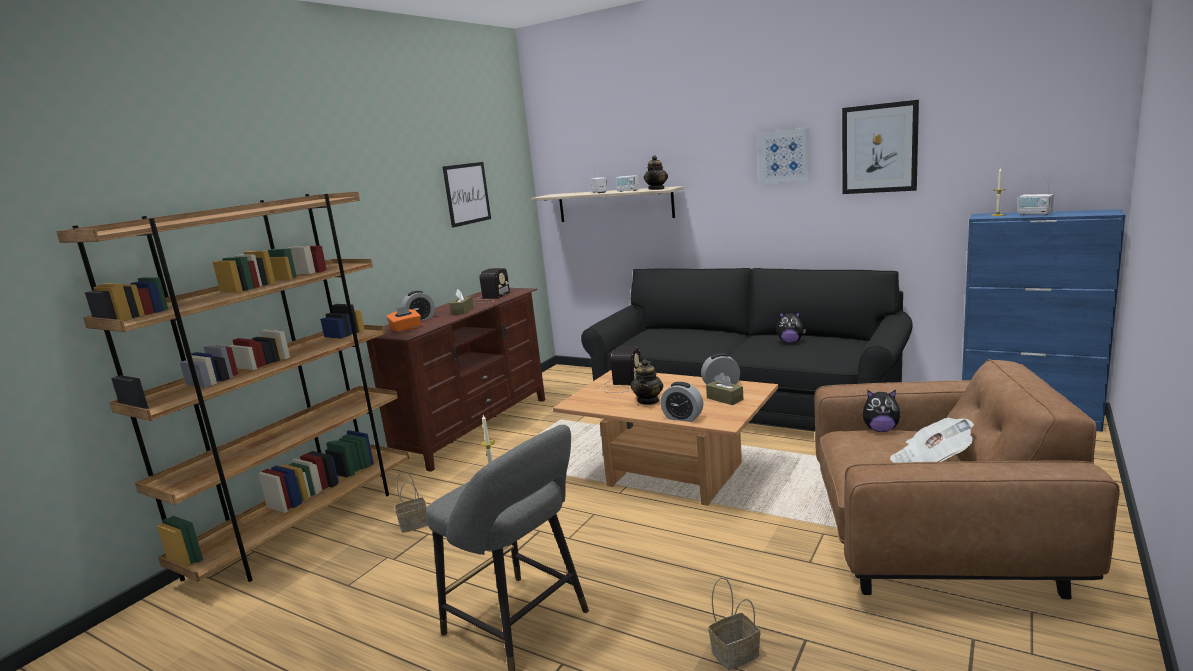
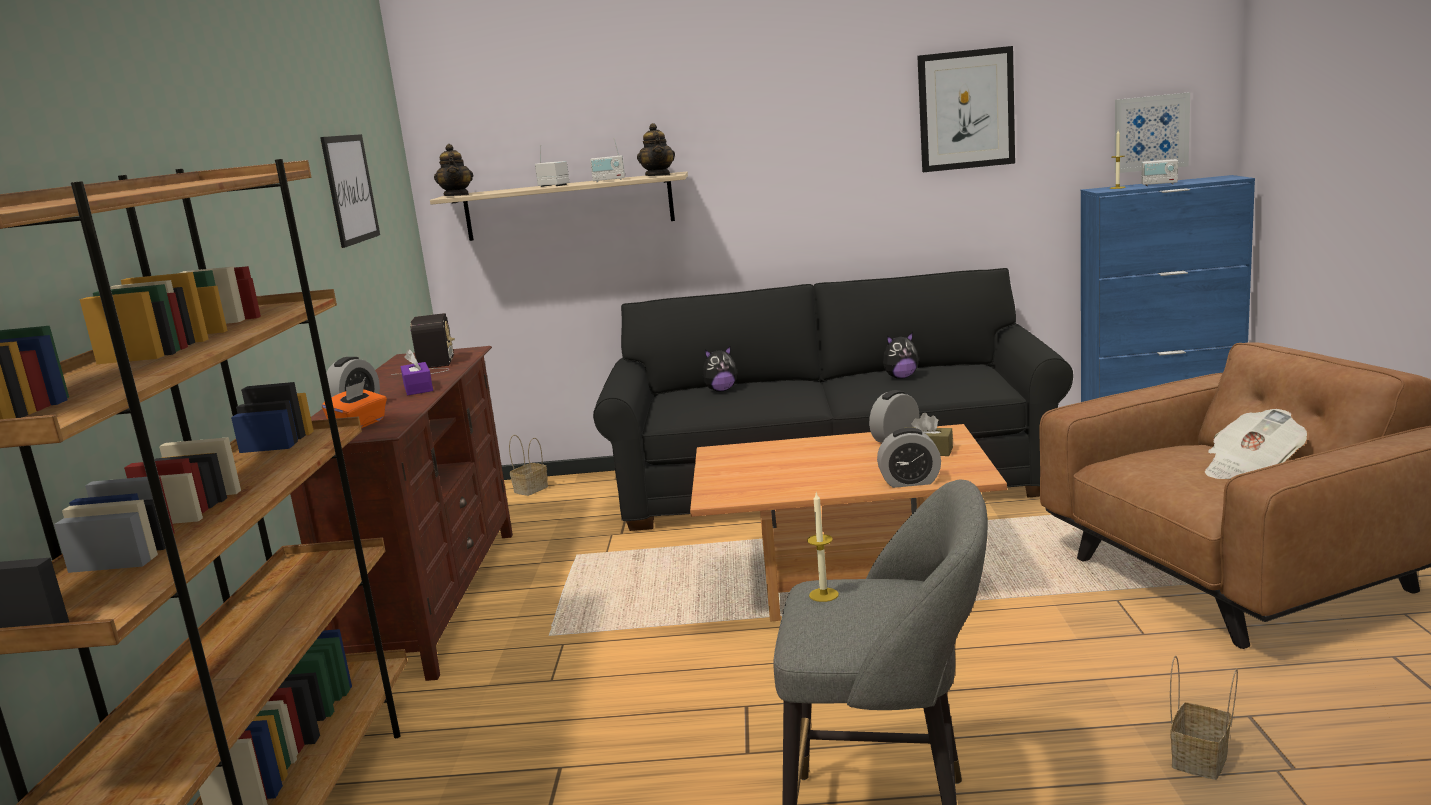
camera: 30 degrees left, 0 degrees up
(413, 525) = (512, 763): basket -> basket (530, 490)
(462, 311) = (418, 388): brown tissue box -> purple tissue box
(621, 383) = (747, 461): radio -> none
(648, 401) = (825, 473): teapot -> teapot (457, 195)
(784, 156) = (840, 122): picture -> picture (1150, 133)
(880, 429) = (1143, 451): plush toy -> plush toy (721, 390)

